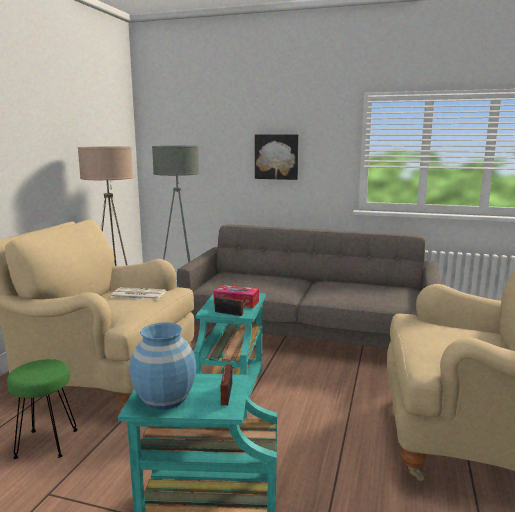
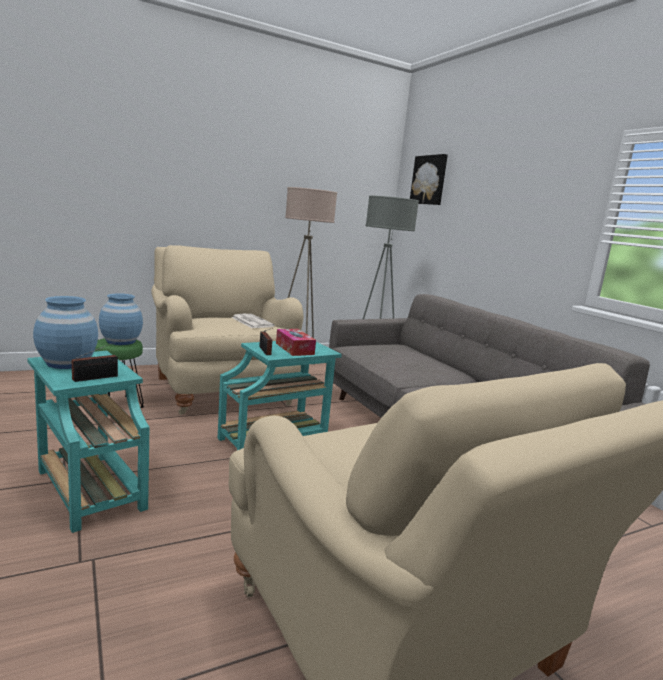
camera: 45 degrees right, 0 degrees up
(42, 368) = (121, 341): none -> blue vase
(276, 156) = (506, 221): picture -> picture (429, 180)

